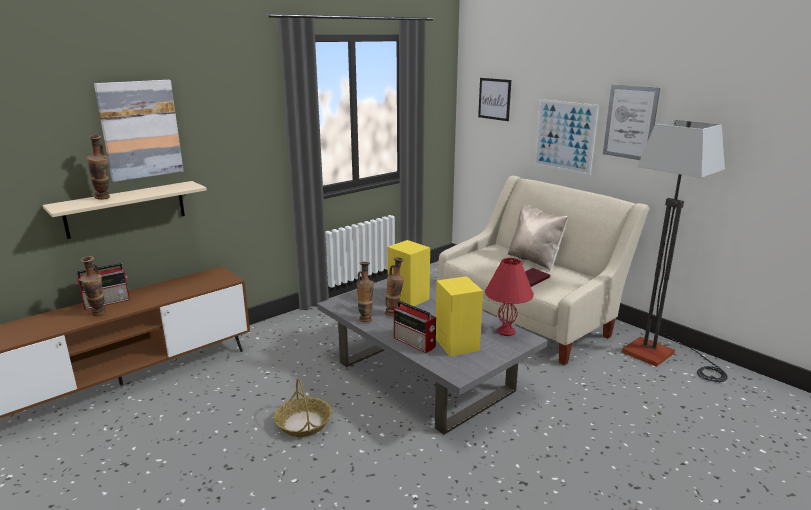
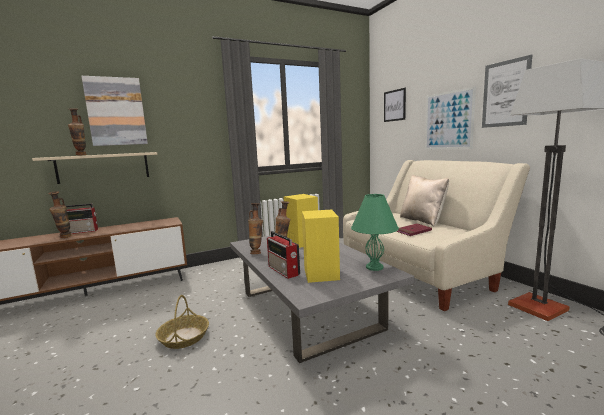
camera: 15 degrees right, 10 degrees down
(506, 331) = (374, 267): red table lamp -> green table lamp

